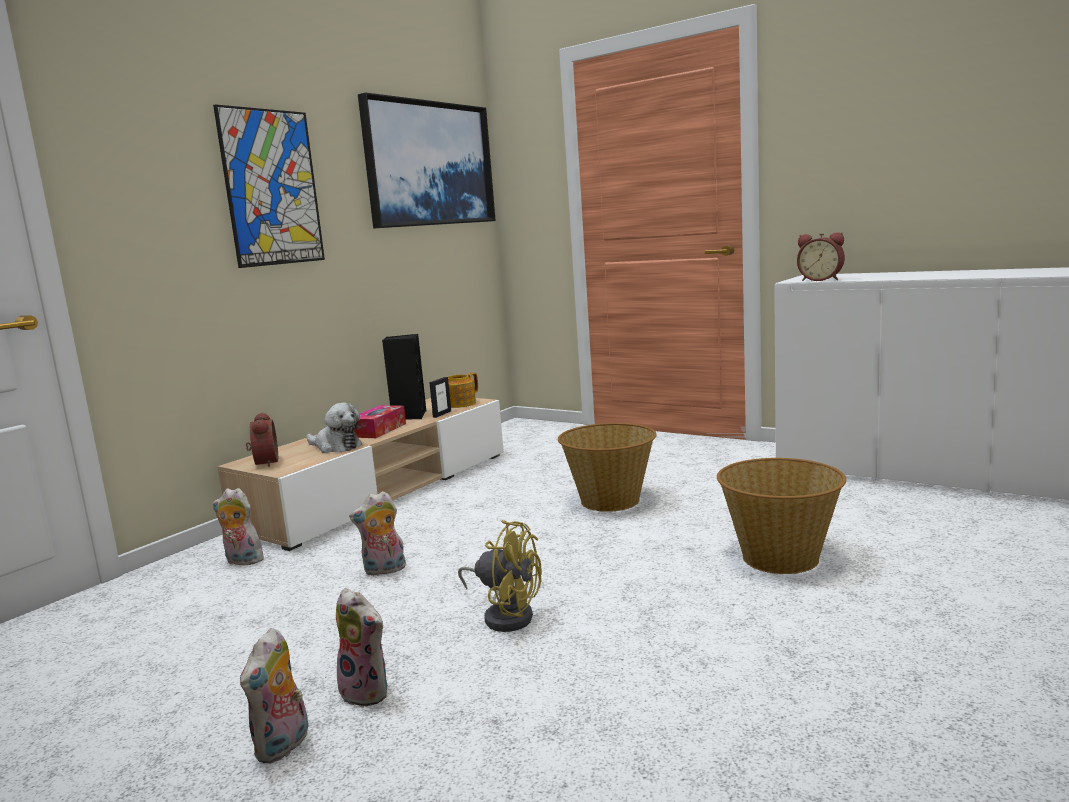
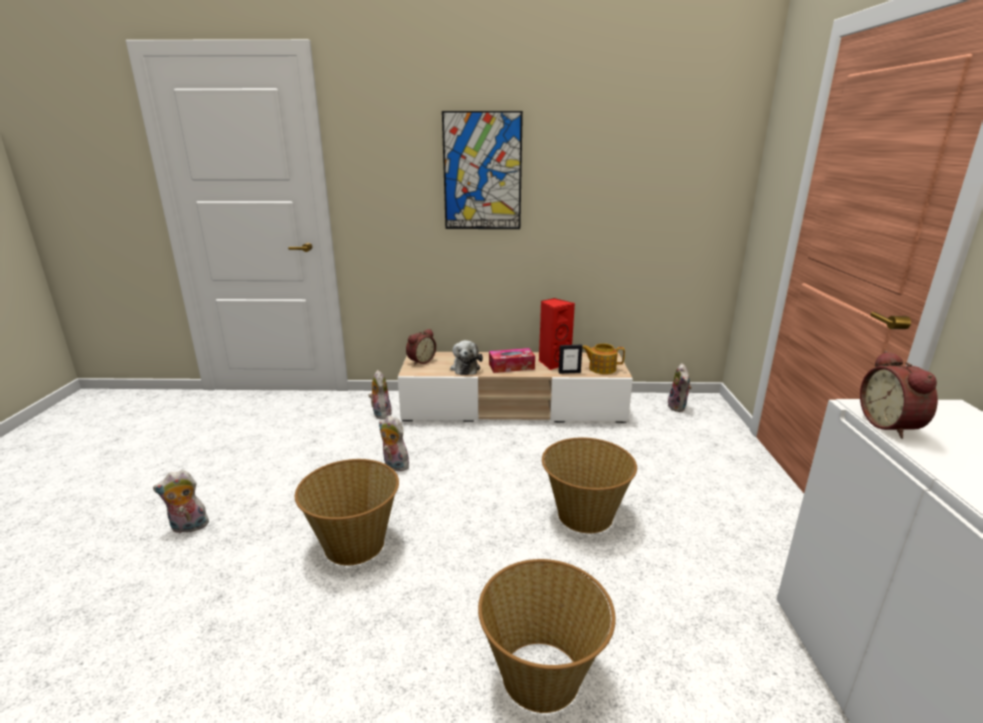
camera: 55 degrees right, 10 degrees up
(368, 692) = (245, 530): plush toy -> plush toy (678, 407)
(409, 416) = (553, 363): black speaker -> red speaker
(429, 164) = (661, 150): picture -> none
(506, 615) = (354, 543): yellow fan -> basket

